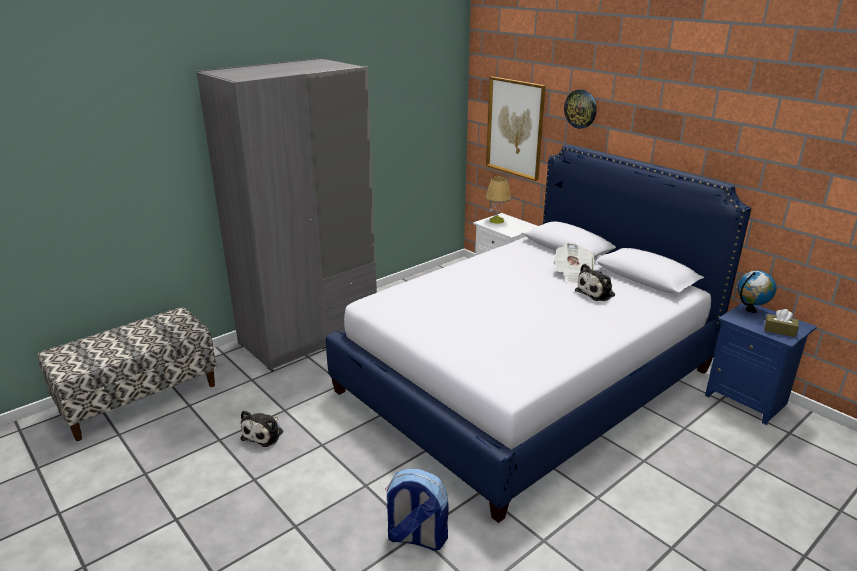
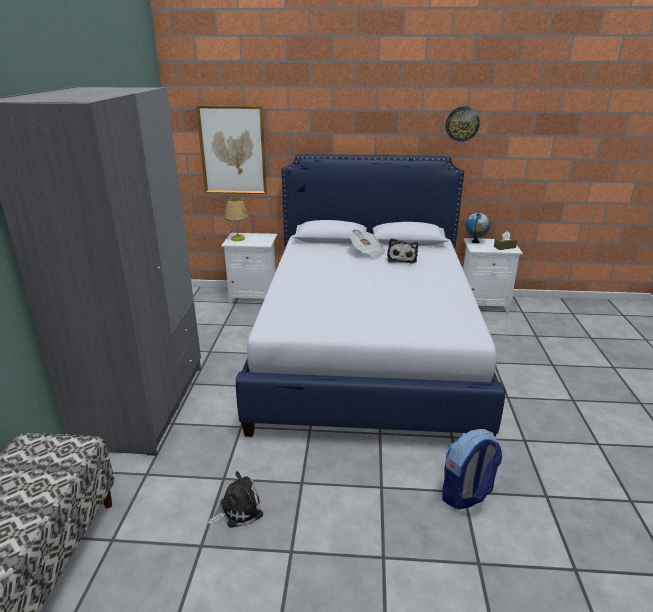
camera: 45 degrees left, 0 degrees up
(264, 434) = (238, 509): plush toy -> plush toy turned 90 degrees counterclockwise
(580, 109) = (303, 121): wall clock -> wall clock (462, 124)
(747, 399) = (483, 304): blue nightstand -> white nightstand

